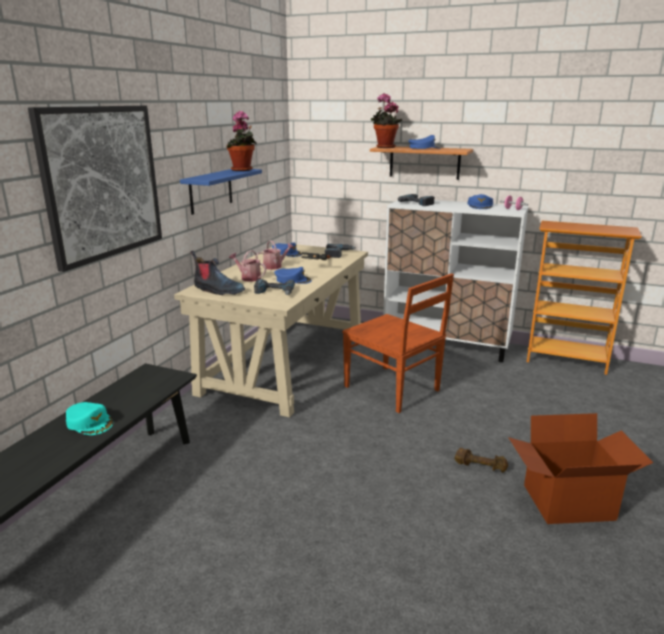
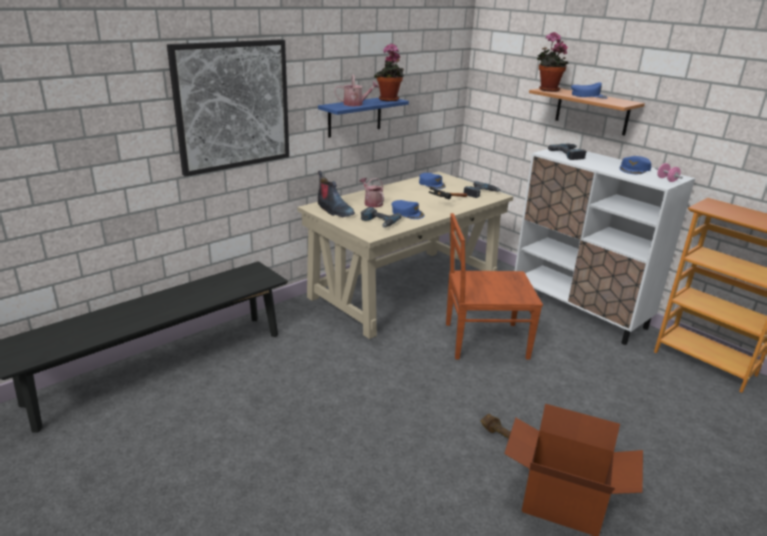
camera: 25 degrees right, 5 degrees up
(90, 423) = (184, 299): turquoise cap -> none
(275, 266) = (407, 196): watering can -> watering can (356, 104)
(393, 389) = (483, 340): brown chair -> brown chair turned 105 degrees clockwise

